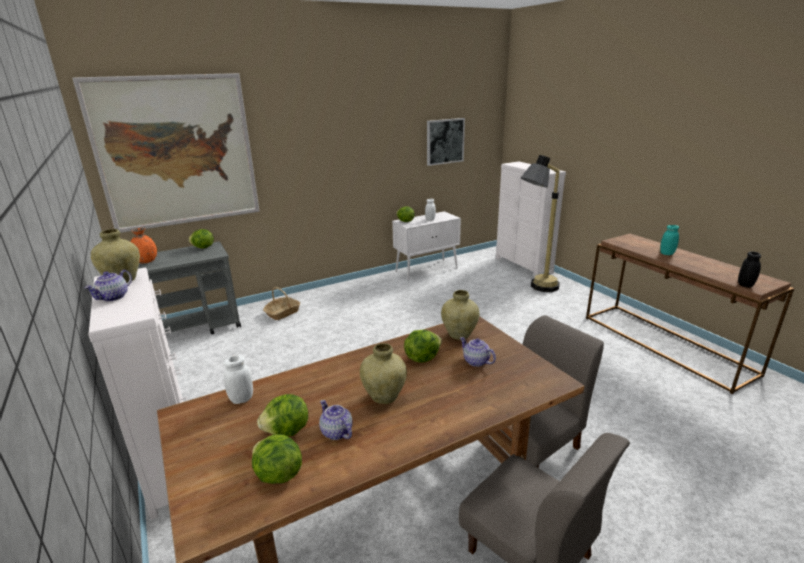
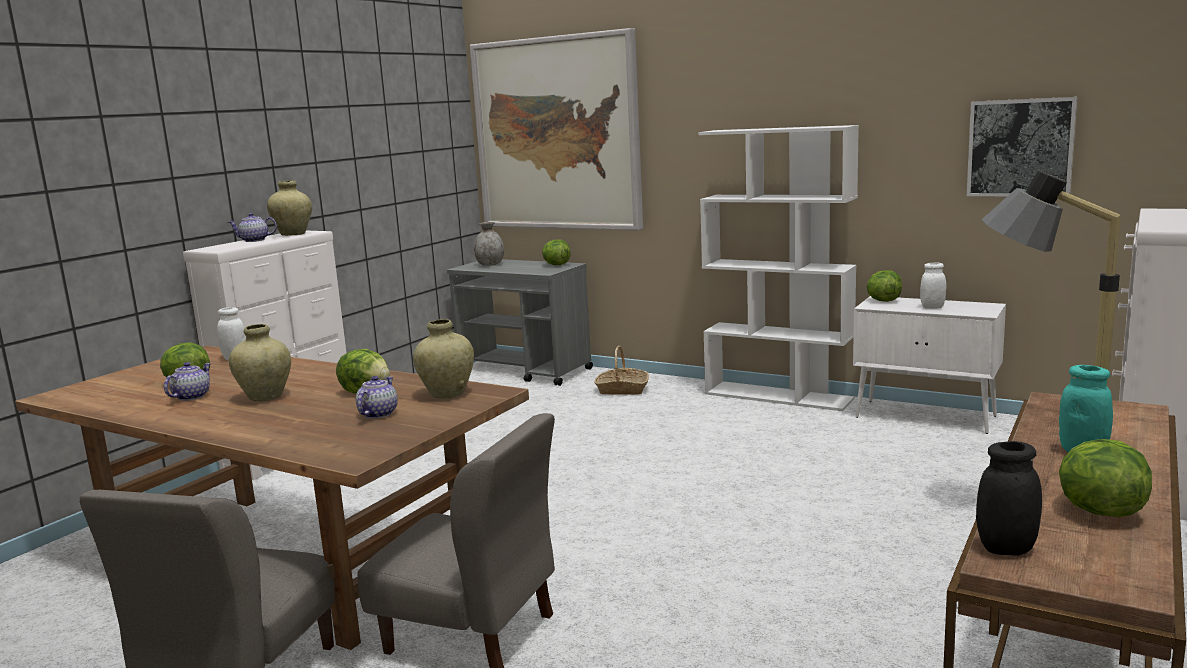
camera: 60 degrees right, 10 degrees down
(146, 261) = (490, 264): orange vase -> grey vase
(277, 475) = (120, 396): lettuce -> lettuce (1099, 511)
(359, 284) = (779, 396): none -> white bookcase

